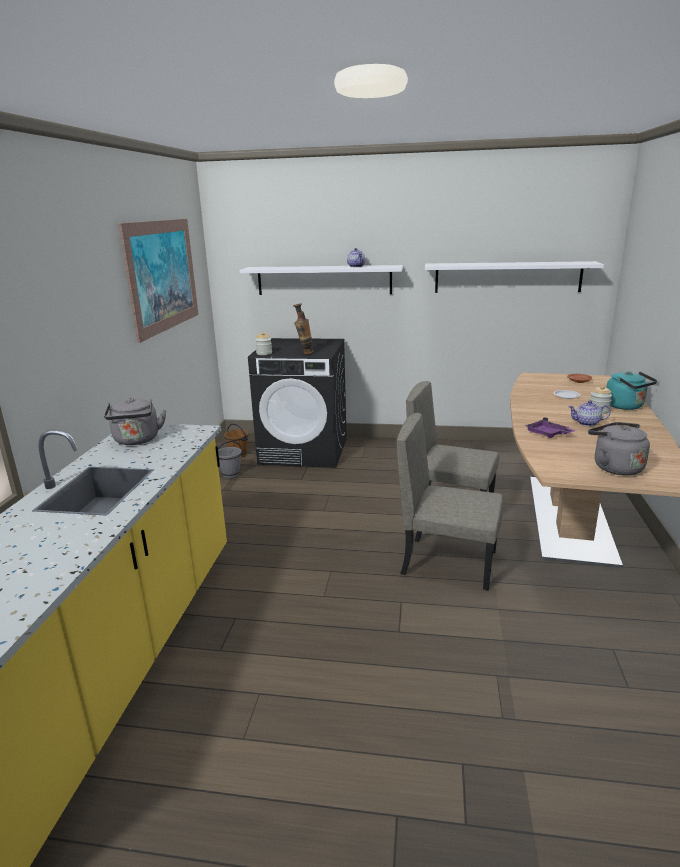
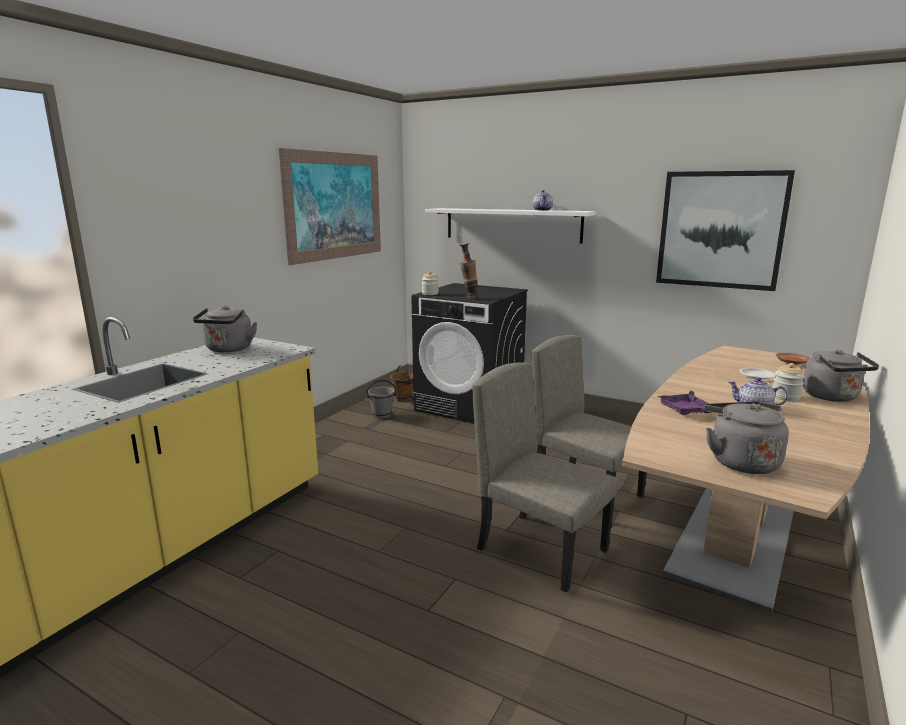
camera: 20 degrees right, 5 degrees down
(507, 277) = (720, 230): white shelf -> picture
(626, 406) = (833, 397): turquoise kettle -> grey kettle

